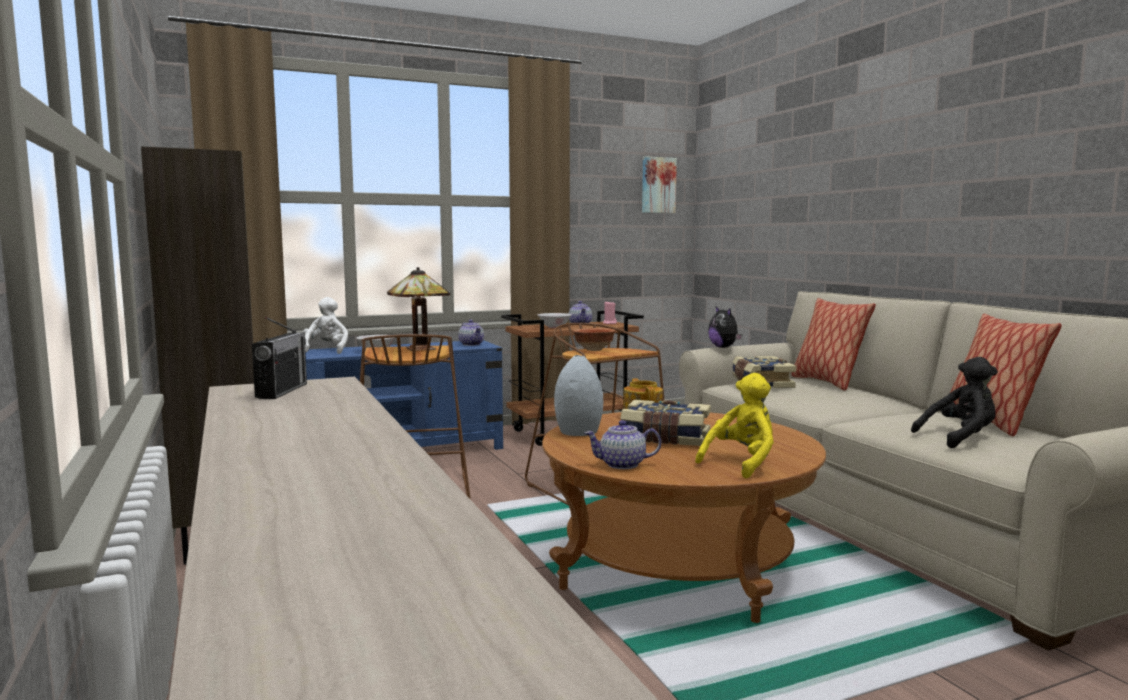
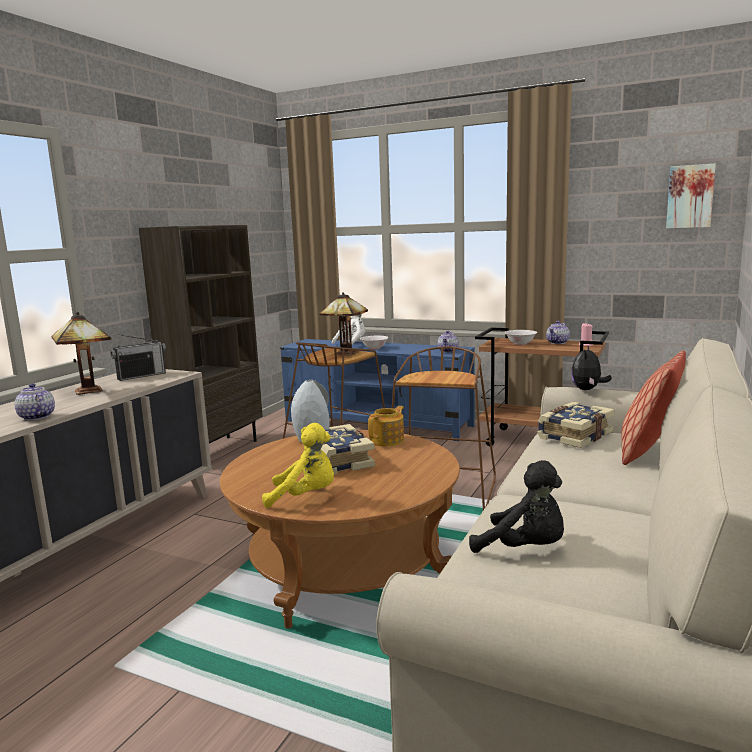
camera: 50 degrees right, 5 degrees up
(281, 413) = (87, 390): none -> table lamp
(593, 350) = (441, 373): bowl -> none
(622, 465) = (249, 470): teapot -> teapot (36, 417)
(991, 423) = (623, 550): pillow -> none

